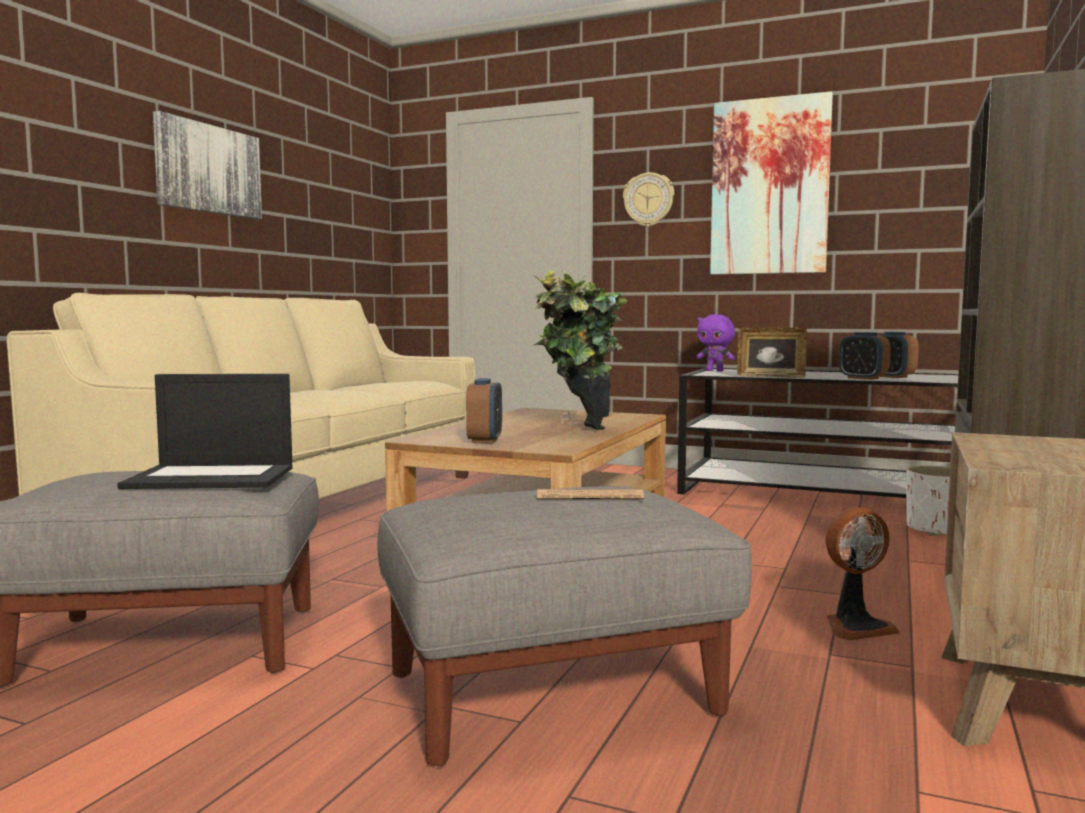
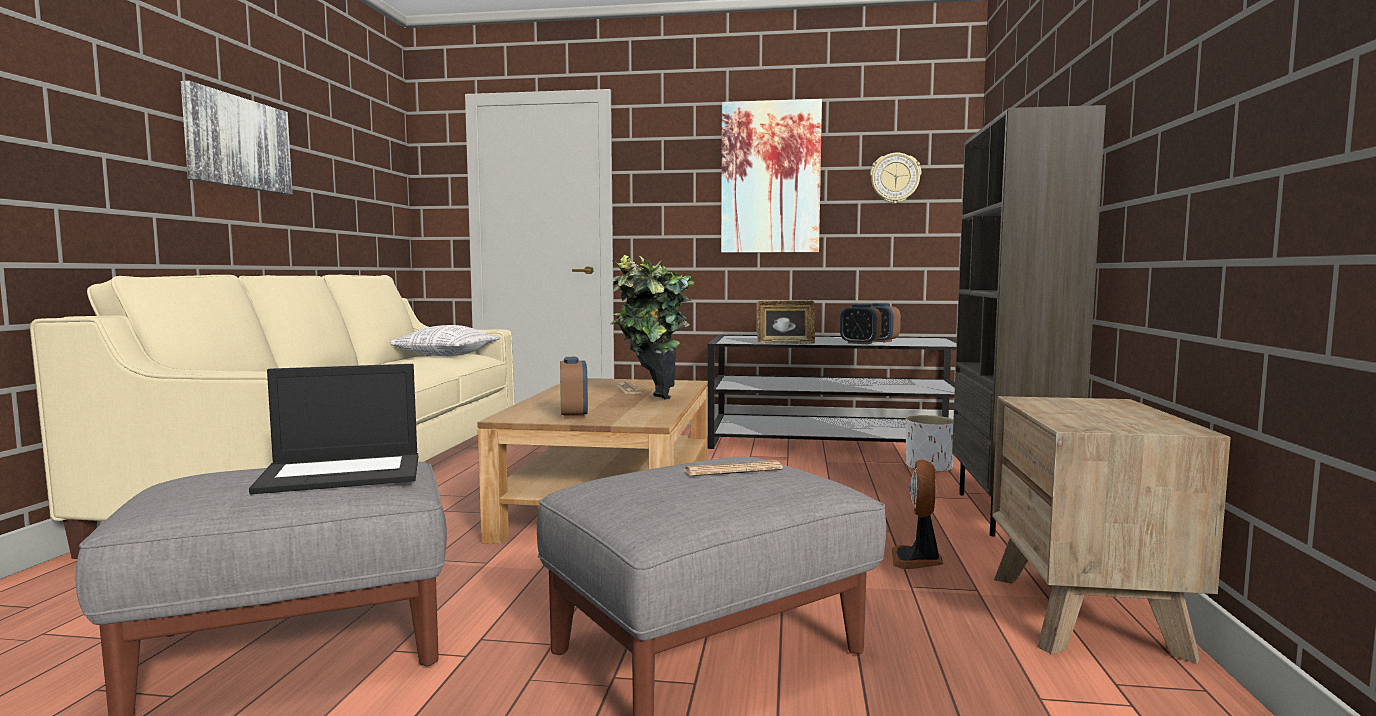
camera: 15 degrees left, 0 degrees up
(404, 381) = (445, 355): none -> pillow
(648, 200) = (664, 185): wall clock -> wall clock (895, 178)
(715, 371) = (731, 338): purple plush toy -> none
(856, 627) = (917, 560): fan -> fan turned 135 degrees clockwise

